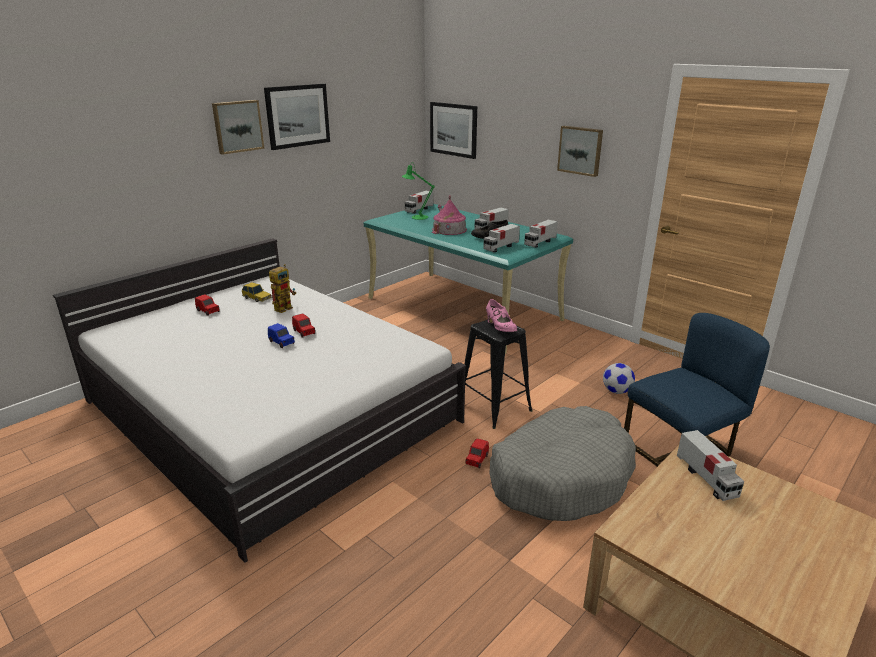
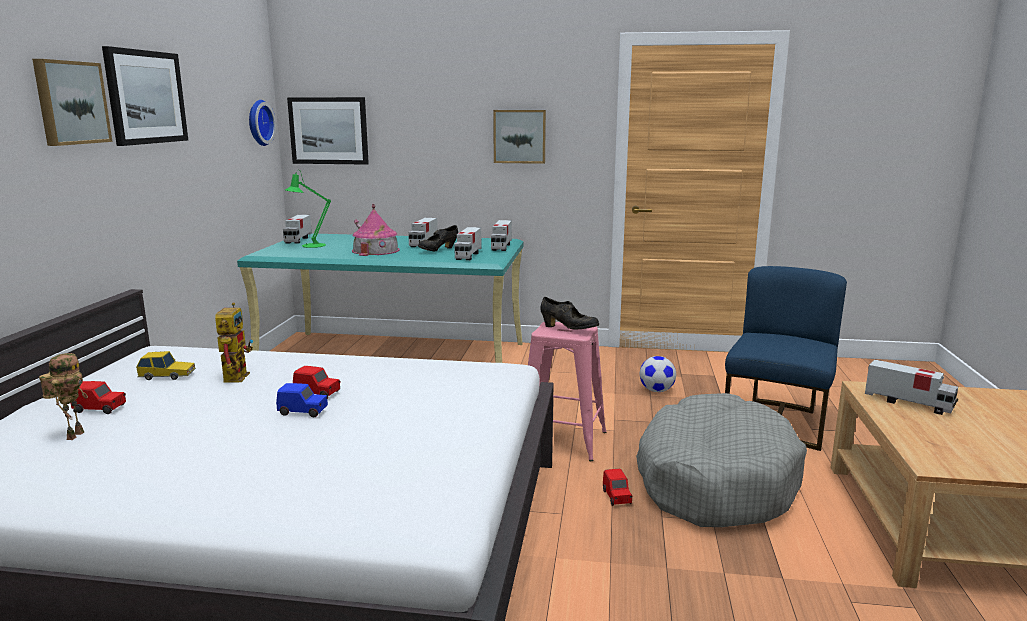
camera: 35 degrees left, 10 degrees down
(182, 324) = (74, 435): none -> toy robot
(403, 122) = (258, 123): none -> wall clock
(494, 407) = (563, 441): black stool -> pink stool
(500, 328) = (568, 329): pink shoe -> black shoe

